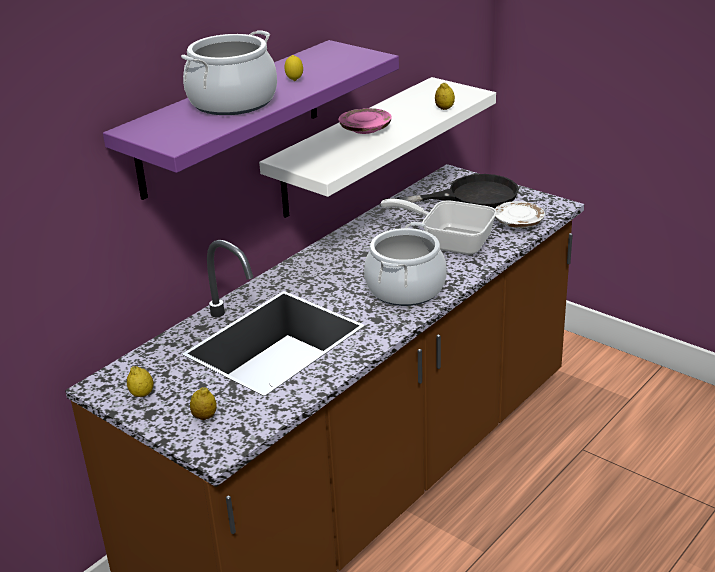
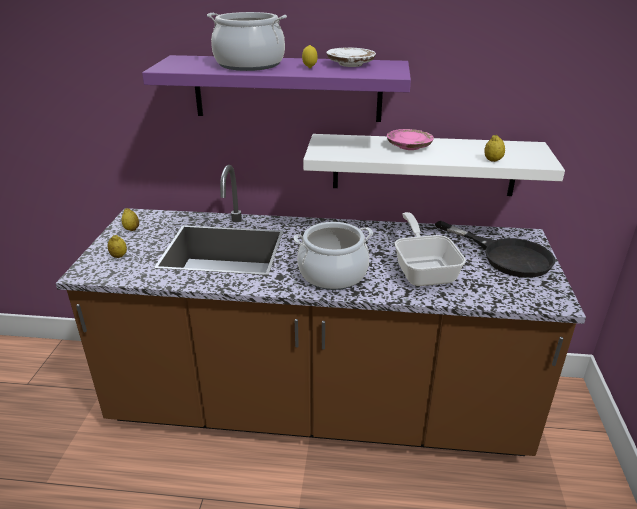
camera: 55 degrees right, 0 degrees up
(518, 223) = (498, 292): white plate -> white plate (350, 64)

